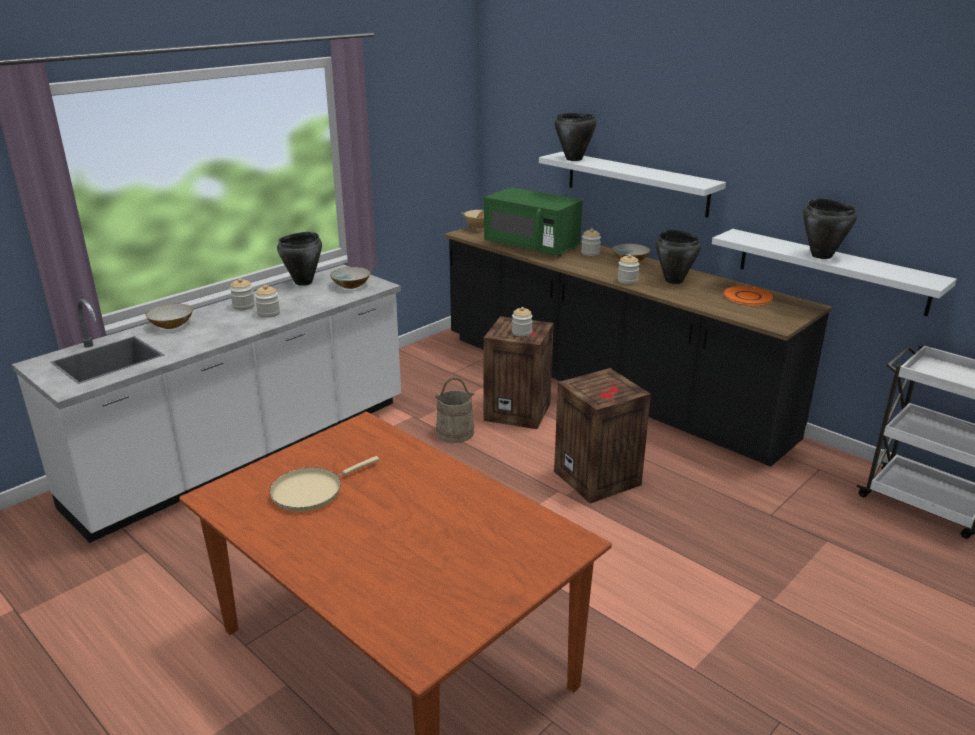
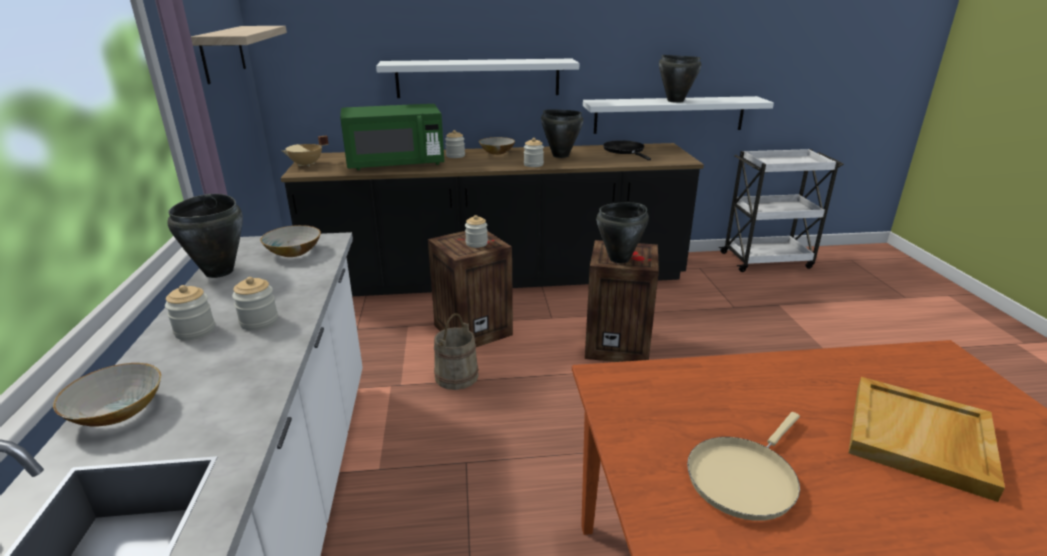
camera: 50 degrees left, 0 degrees up
(311, 491) = (744, 477): beige frying pan -> beige frying pan turned 45 degrees clockwise
(422, 544) = (920, 439): none -> beige tray
(431, 131) = (223, 53): none -> shelf
(574, 159) = (414, 62): black cooking pot -> black cooking pot (620, 259)
(748, 296) = (625, 151): orange plate -> black frying pan

